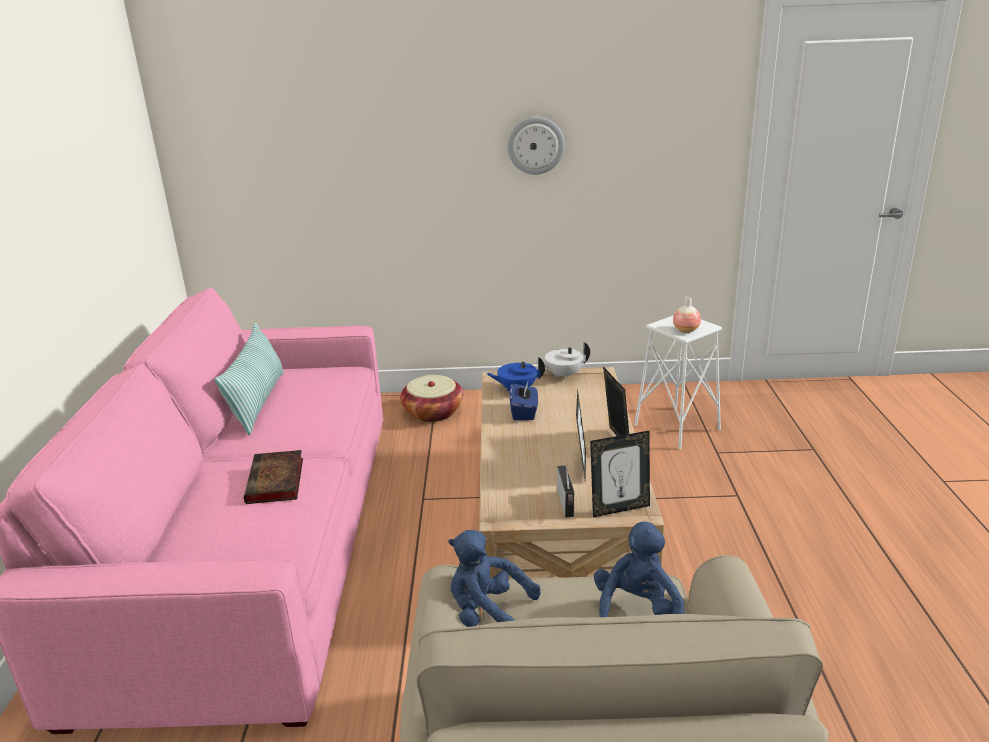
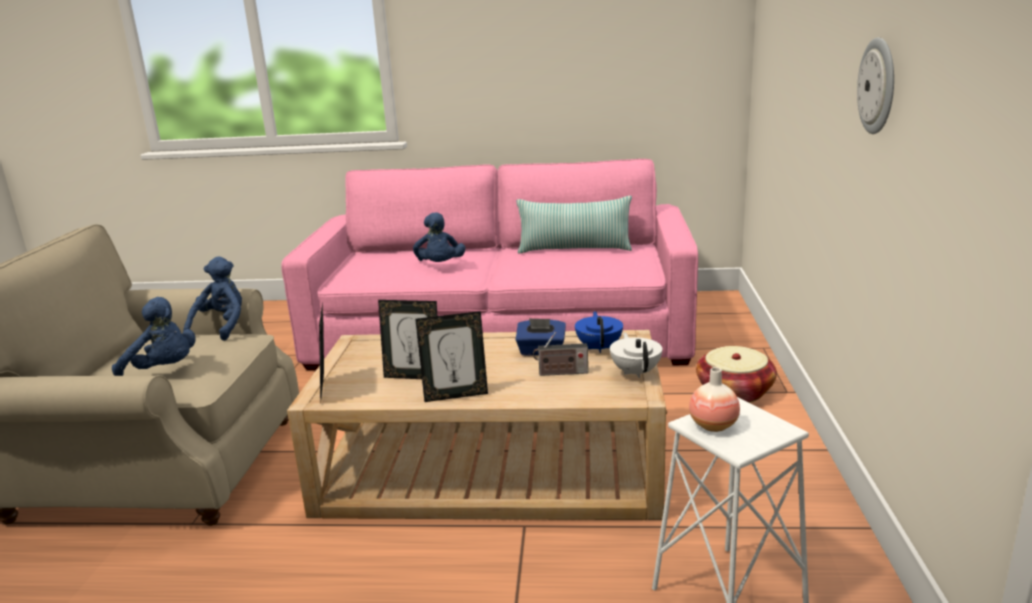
camera: 95 degrees right, 5 degrees down
(276, 482) = (440, 266): book -> blue plush toy
(566, 504) = (352, 366): radio -> radio (561, 373)

